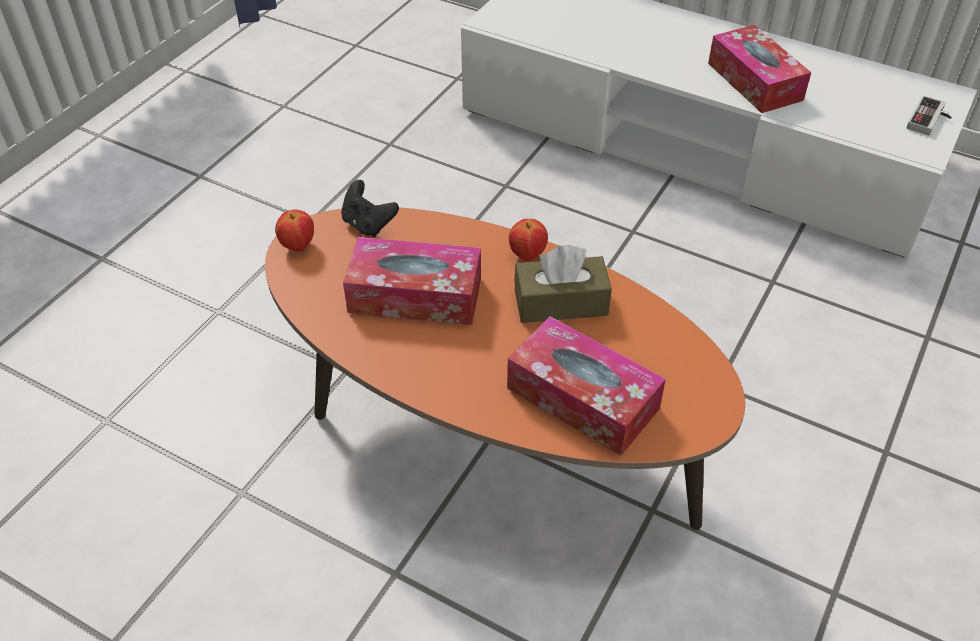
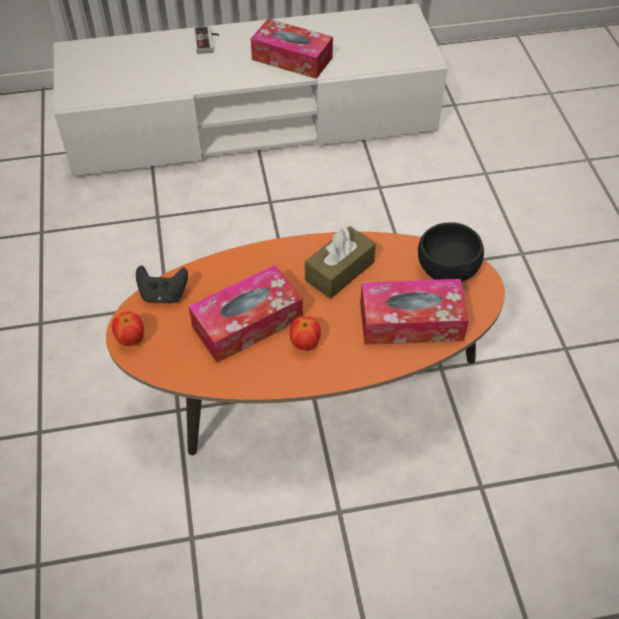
camera: 40 degrees left, 5 degrees up
(527, 255) = (288, 253): apple -> apple (305, 344)
(687, 370) = (448, 267): none -> black bowl
(930, 120) = (411, 36): game controller -> game controller (208, 42)

